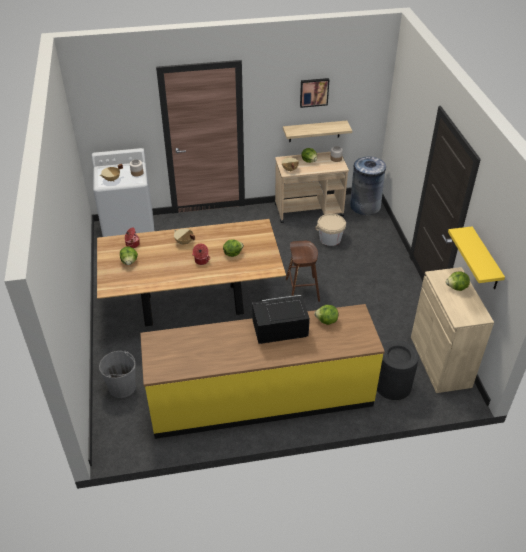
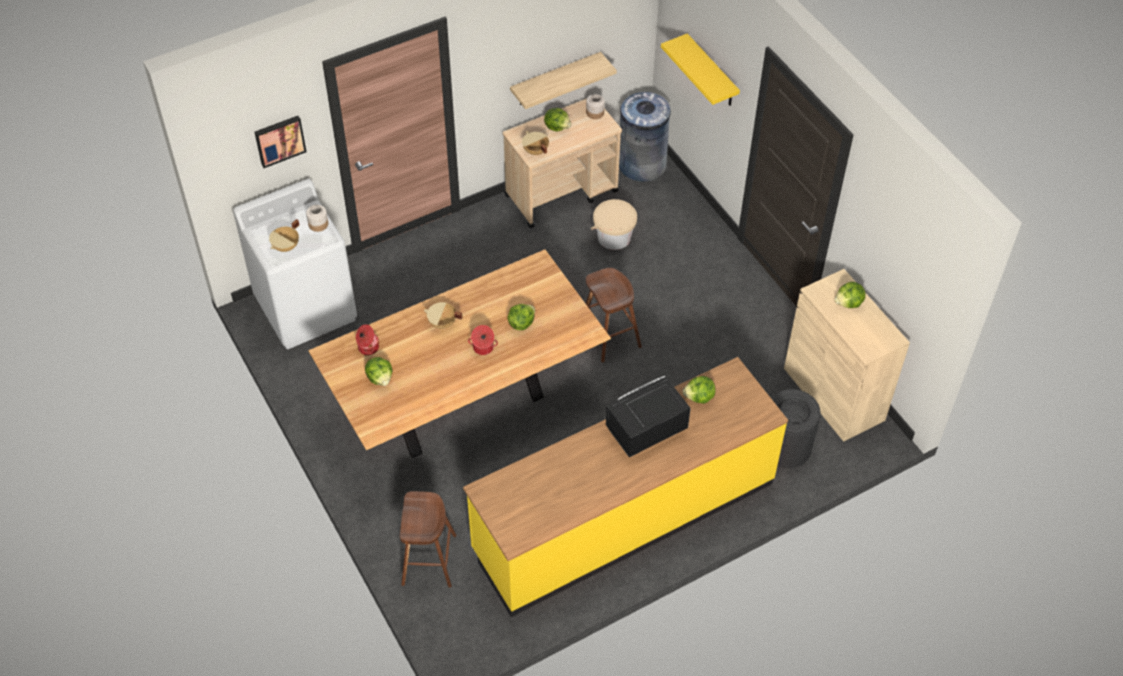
camera: 20 degrees left, 10 degrees up
(122, 387) = (429, 559): grey bucket -> brown stool
(314, 92) = (551, 28): picture -> picture (279, 140)
(485, 259) = (881, 262): yellow shelf -> yellow shelf (712, 72)

